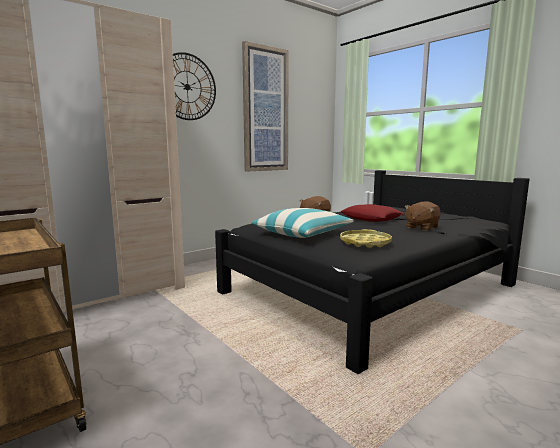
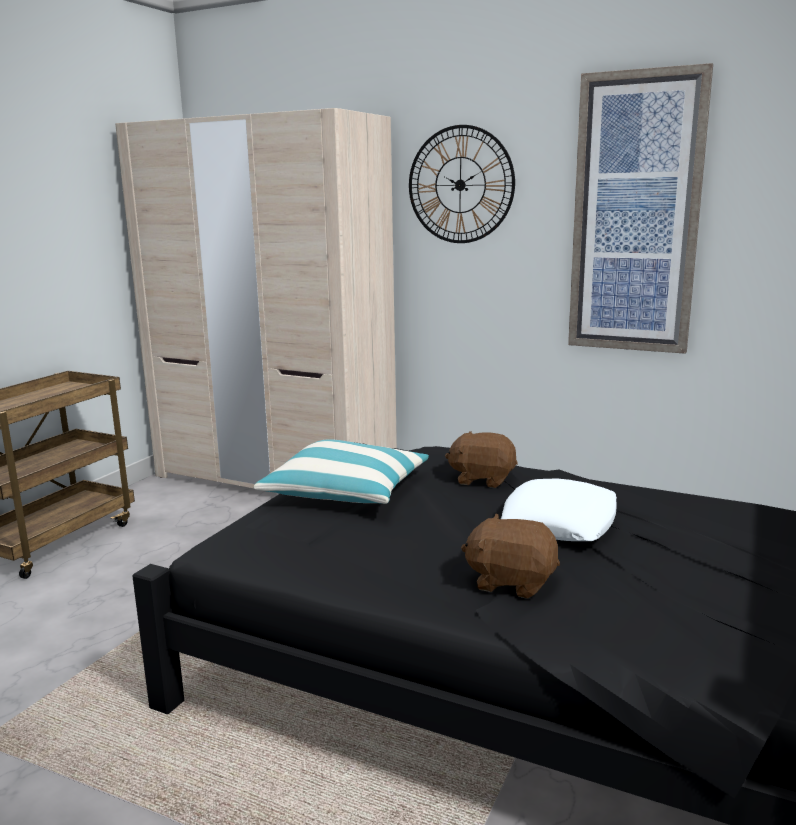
camera: 65 degrees right, 5 degrees up
(365, 243) = (309, 543): yellow tray -> none
(371, 218) = (559, 522): red pillow -> white pillow

